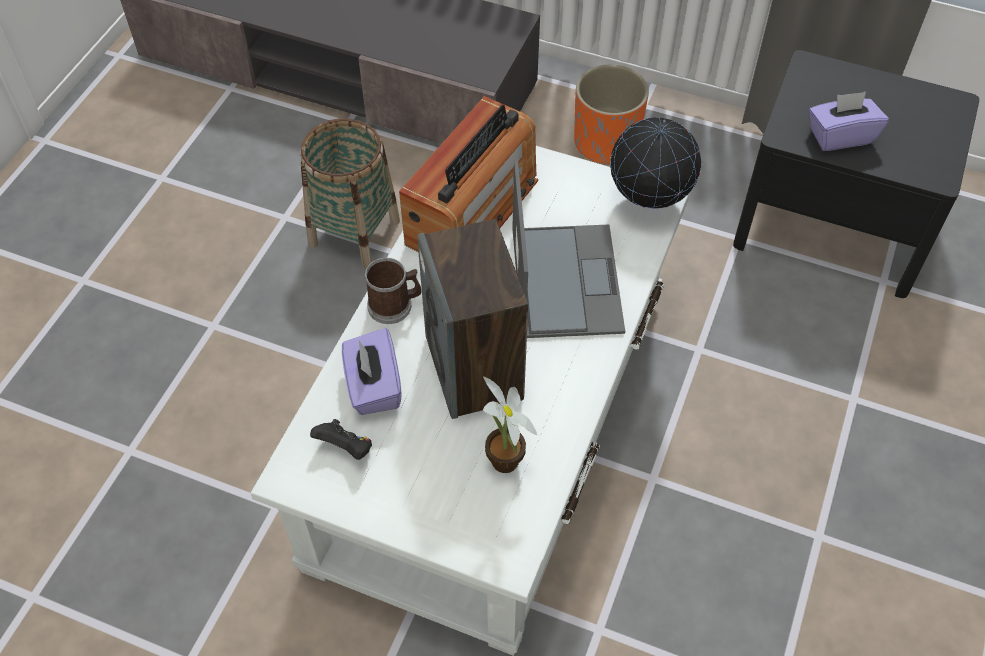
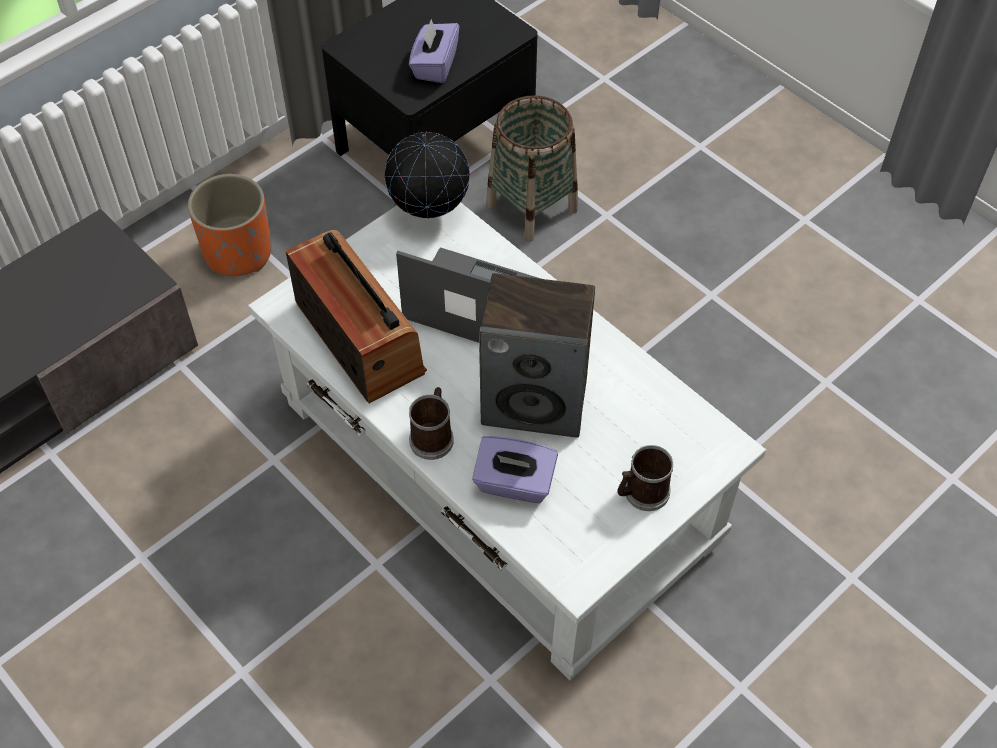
camera: 65 degrees left, 0 degrees up
(345, 448) = (568, 527): black game controller -> none
(354, 232) = (205, 500): basket -> basket (531, 207)
(413, 497) = (642, 493): none -> mug
(504, 466) = (642, 417): potted plant -> none

